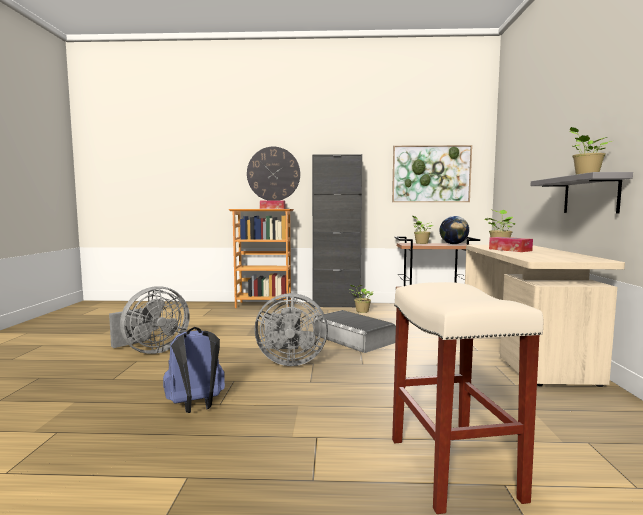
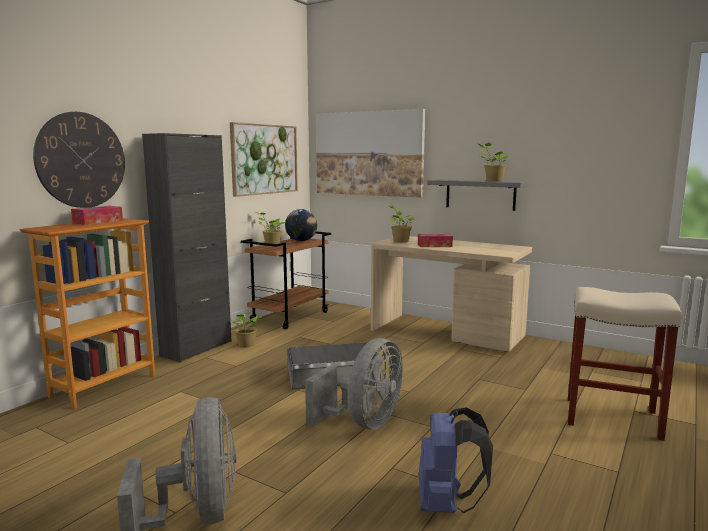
camera: 60 degrees left, 5 degrees up
(521, 162) = (368, 153): none -> picture

